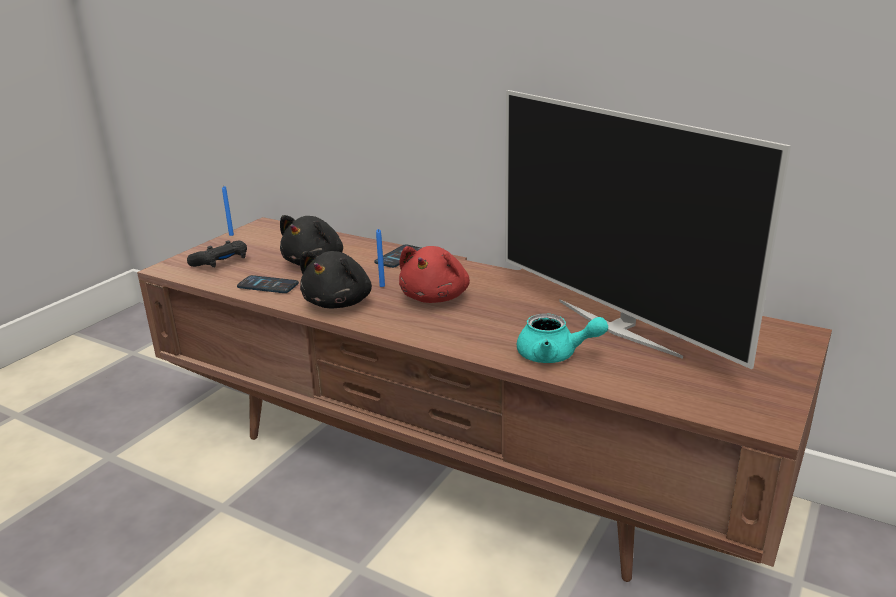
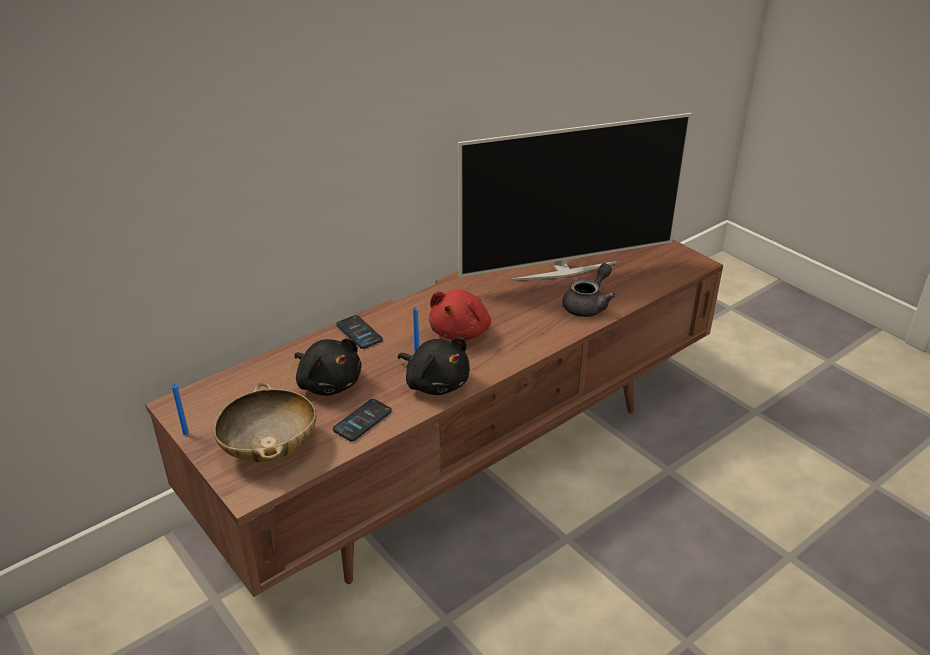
camera: 70 degrees left, 10 degrees up
(221, 262) = (270, 447): black game controller -> beige bowl
(436, 297) = (461, 331): red plush toy -> red plush toy turned 75 degrees clockwise
(555, 355) = (588, 305): turquoise teapot -> grey teapot

